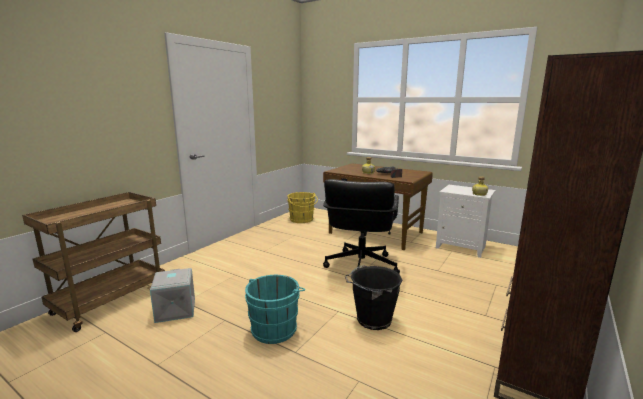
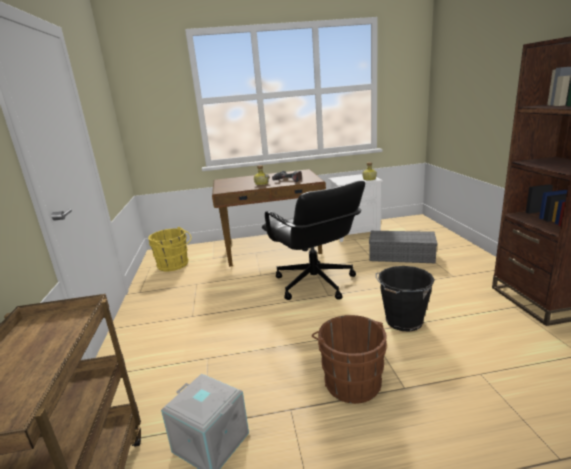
camera: 40 degrees left, 5 degrees up
(275, 328) = (351, 380): turquoise bucket -> brown bucket
(470, 279) = (402, 255): none -> grey storage box

